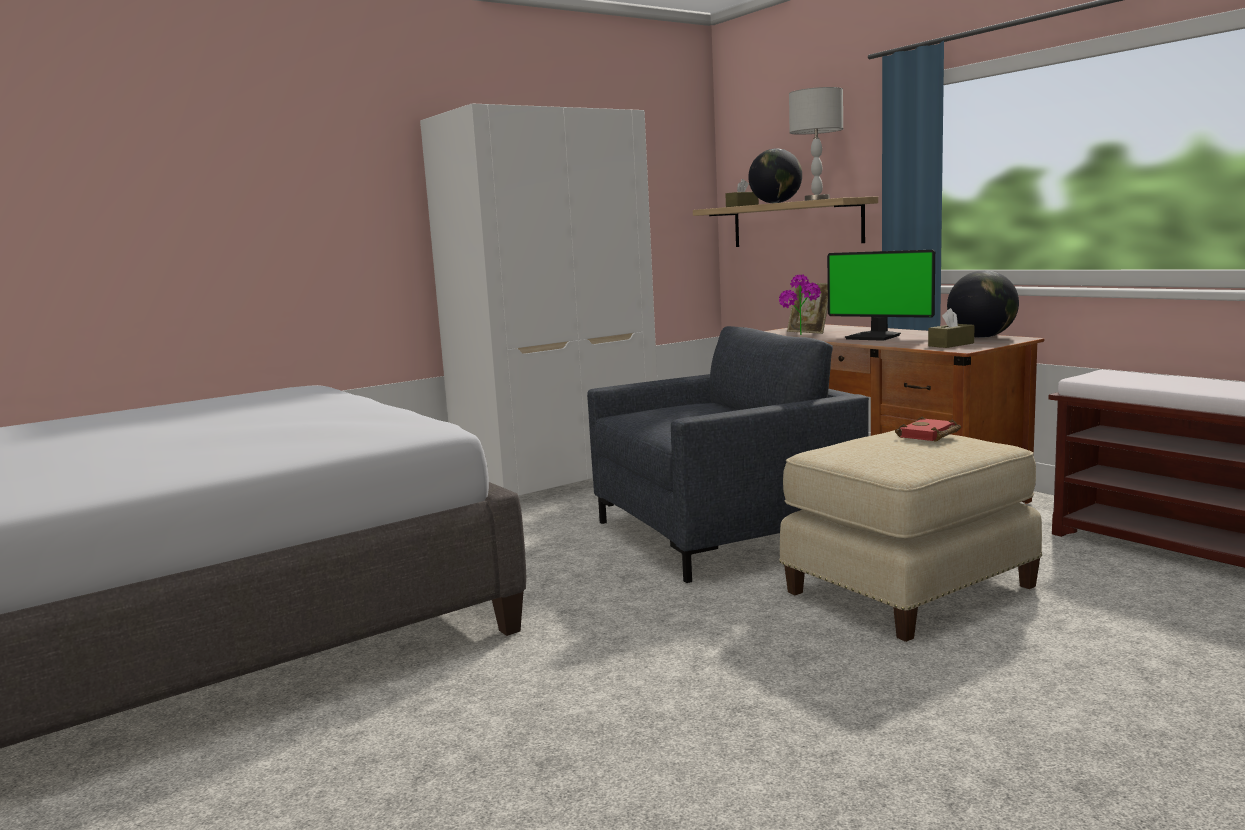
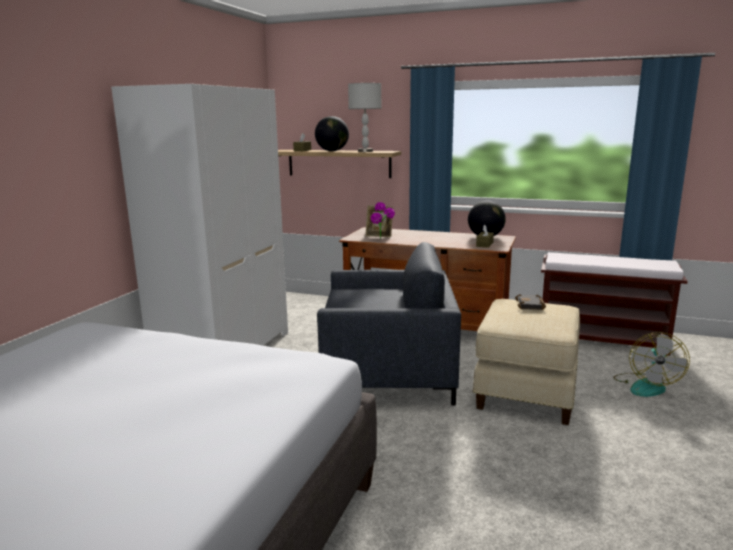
camera: 35 degrees left, 5 degrees up
(724, 533) = (388, 374): grey armchair -> grey armchair turned 60 degrees clockwise
(874, 337) = (429, 239): monitor -> none
(929, 435) = (531, 305): red book -> black book
(1168, 628) = (646, 385): none -> fan

